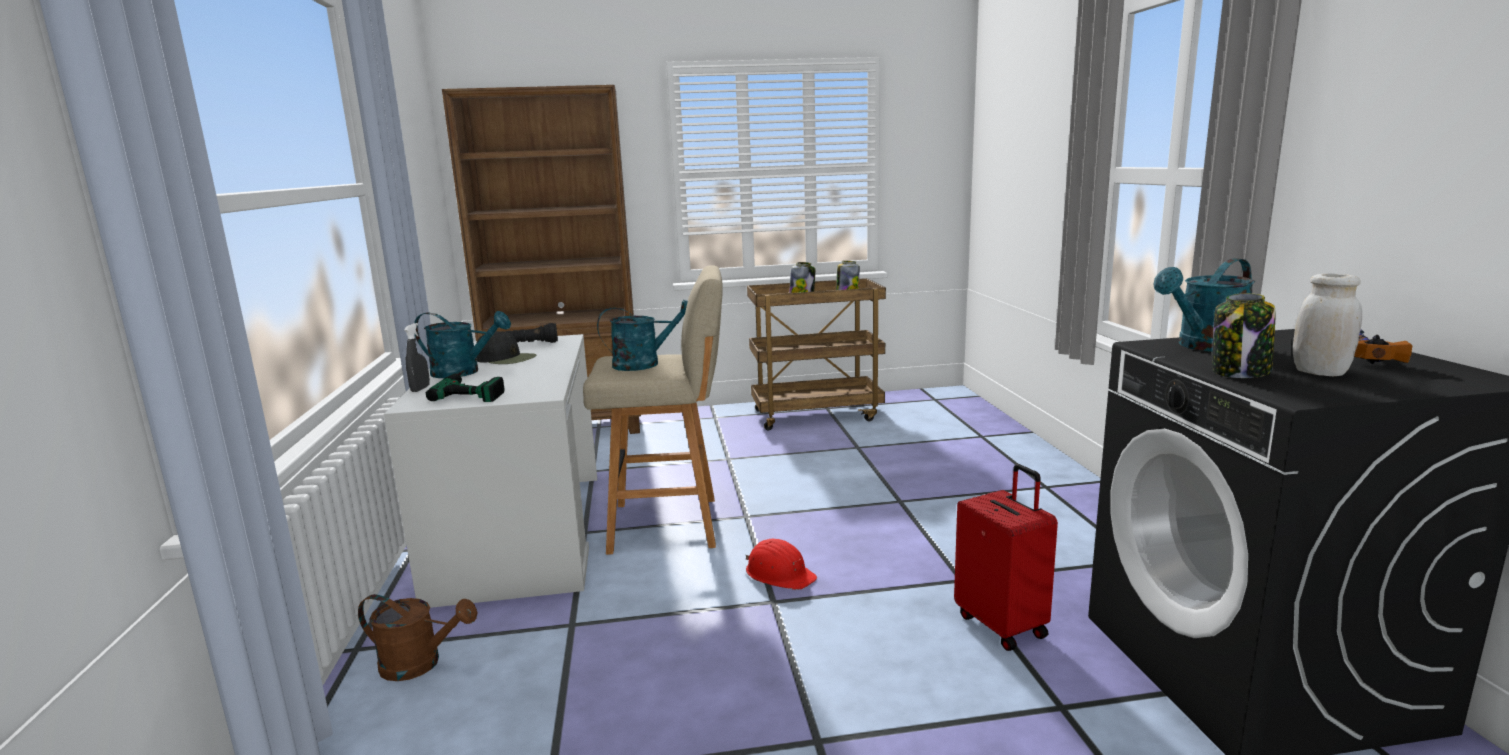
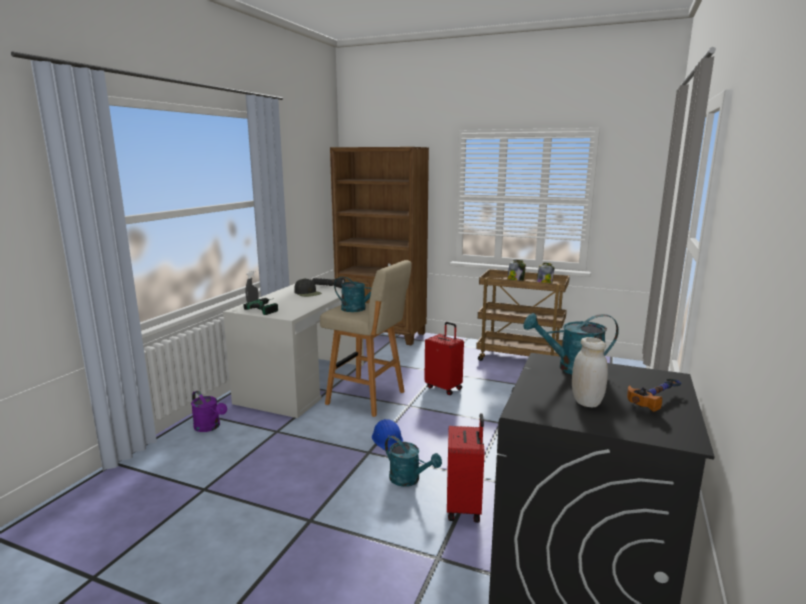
camera: 30 degrees right, 0 degrees up
(420, 664) = (210, 427): brown watering can -> purple watering can
(464, 372) = (280, 297): turquoise watering can -> turquoise watering can (409, 480)
(765, 478) = (444, 387): none -> red suitcase
(779, 574) = (388, 440): red hard hat -> blue hard hat
(1240, 372) = (540, 388): jar -> none

